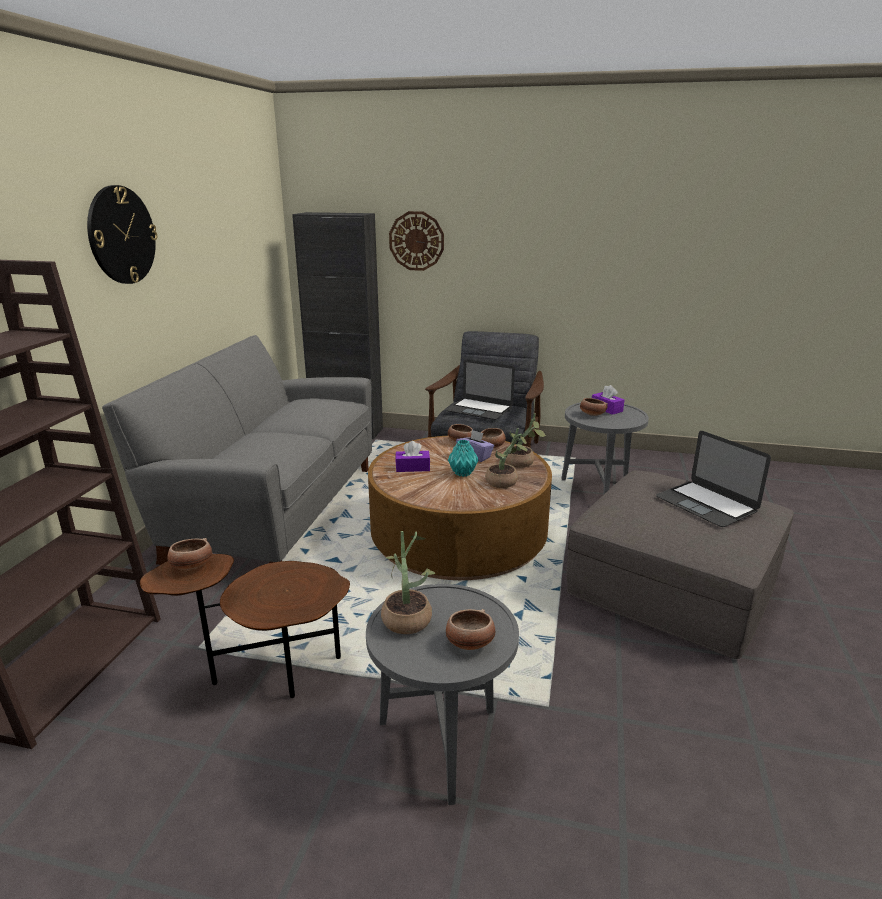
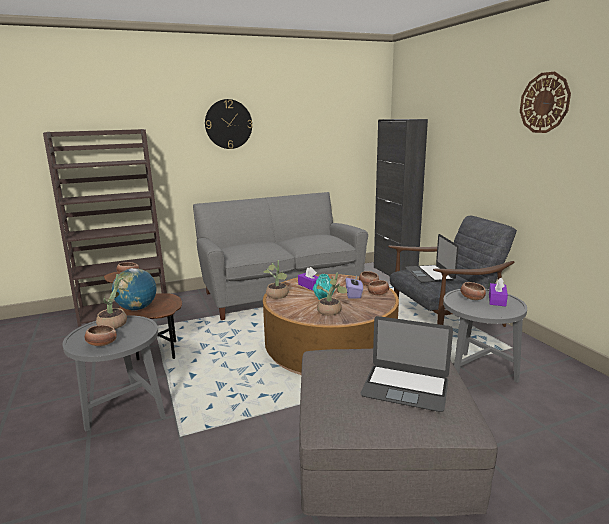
camera: 55 degrees right, 5 degrees down
(280, 607) = (137, 308): none -> globe
(416, 241) = (449, 140): wall clock -> wall clock (544, 103)
(522, 463) = (368, 309): potted plant -> potted plant (277, 296)
(706, 503) = (405, 387): laptop -> laptop turned 90 degrees counterclockwise

